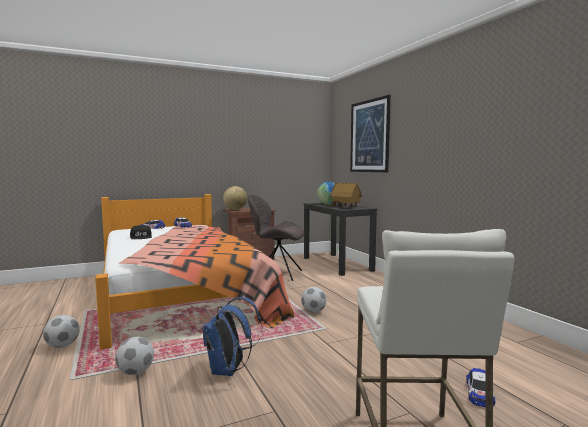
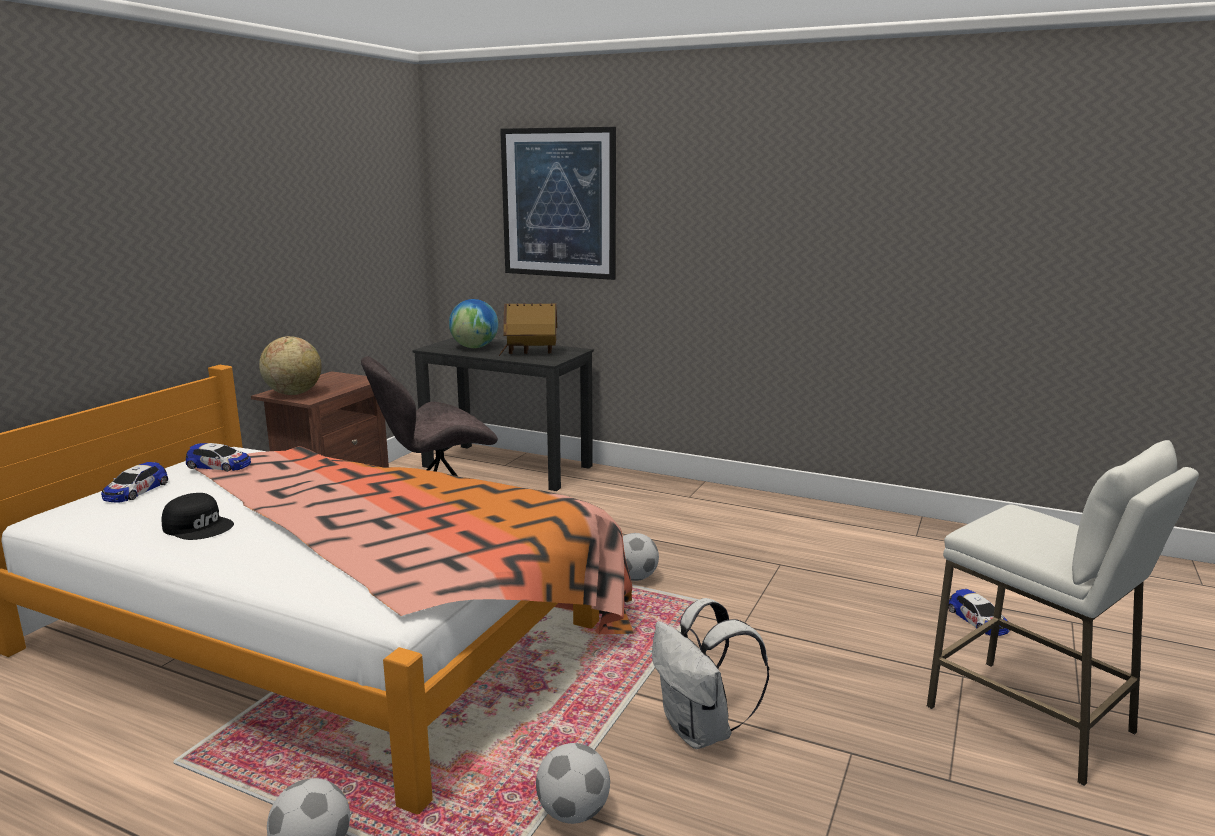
camera: 40 degrees left, 10 degrees up
(229, 370) = (701, 731): blue backpack -> white backpack

